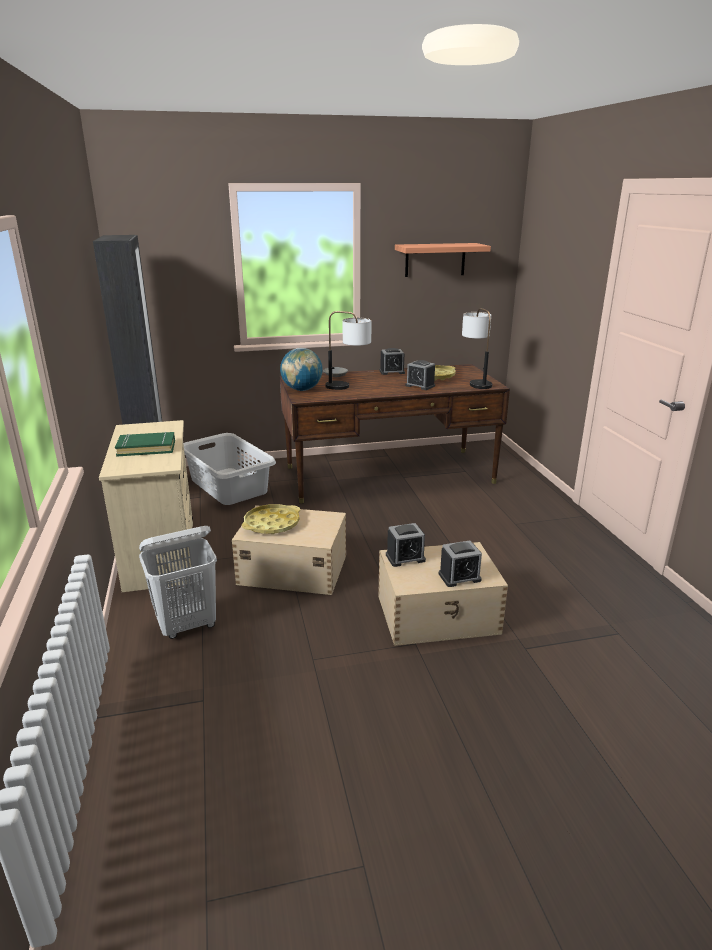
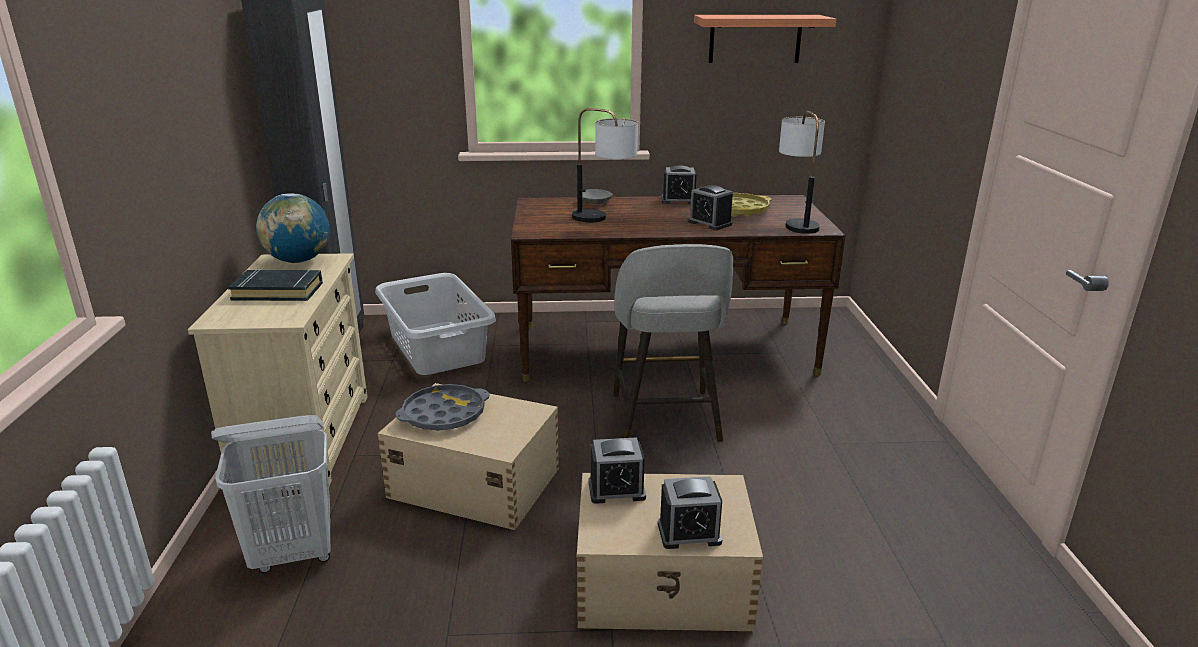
camera: 10 degrees right, 0 degrees up
(146, 448) = (278, 291): green book -> black book
(271, 524) = (444, 414): yellow tray -> grey tray
(302, 390) = (536, 219): globe -> globe (298, 261)
(405, 519) = (666, 419): none -> grey stool

